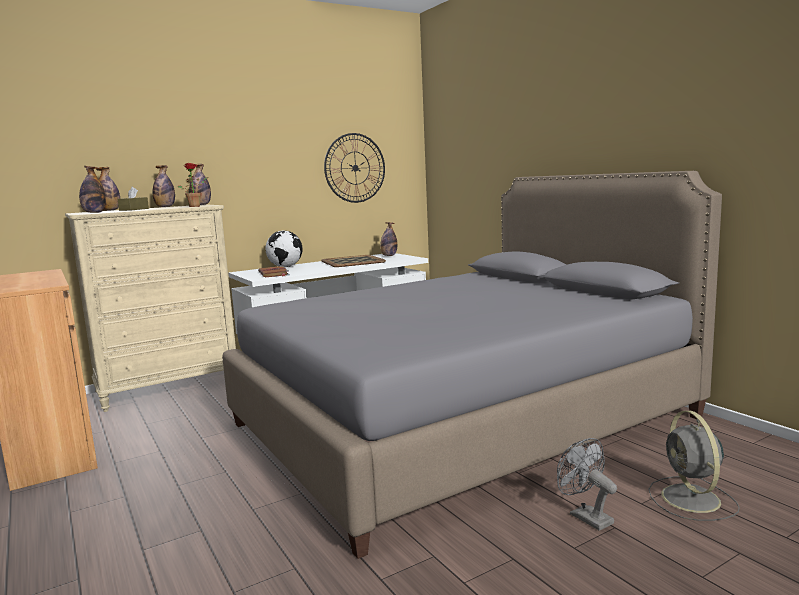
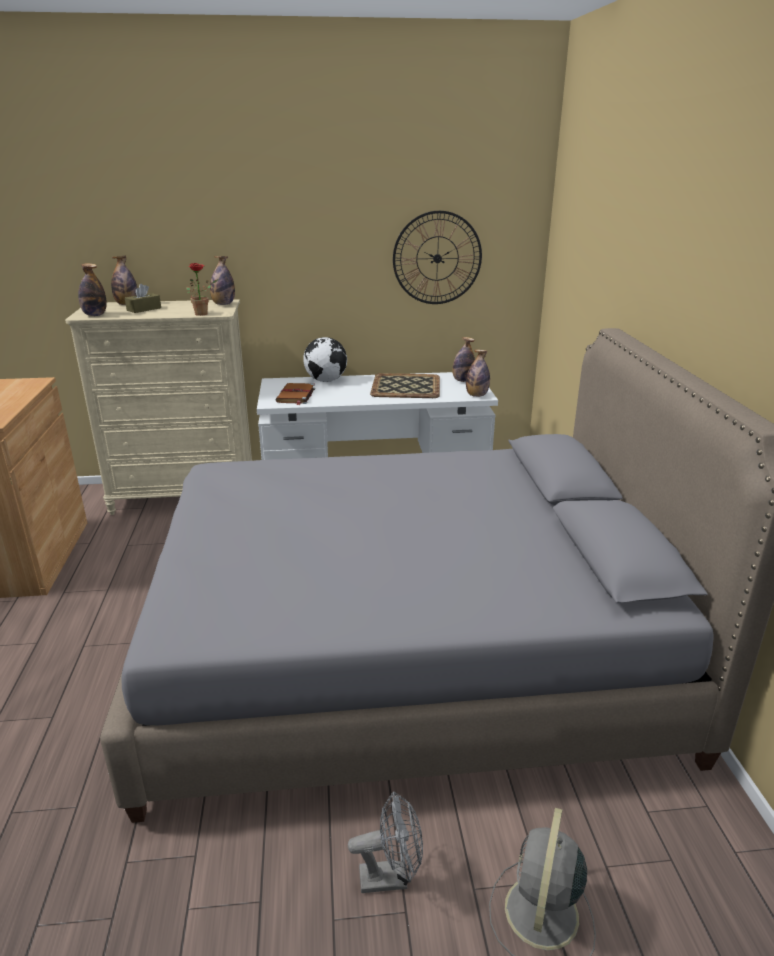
camera: 25 degrees right, 15 degrees up
(165, 207) = (186, 303): bottle -> bottle (476, 395)
(585, 516) = (391, 877): grey fan -> grey fan turned 90 degrees clockwise

